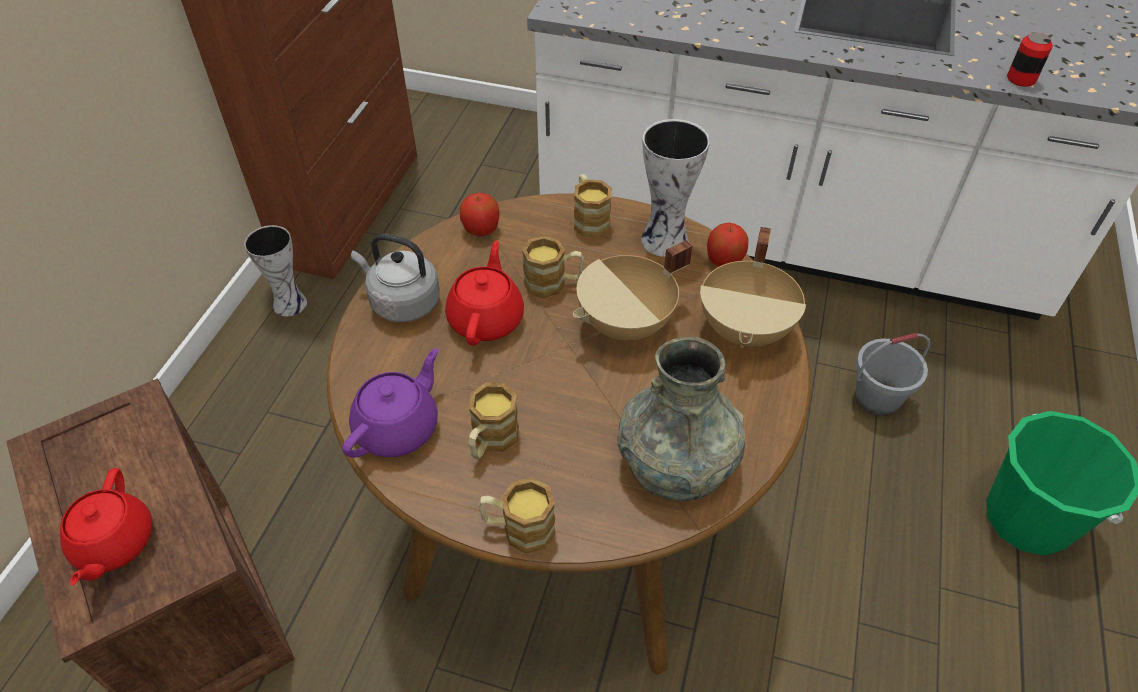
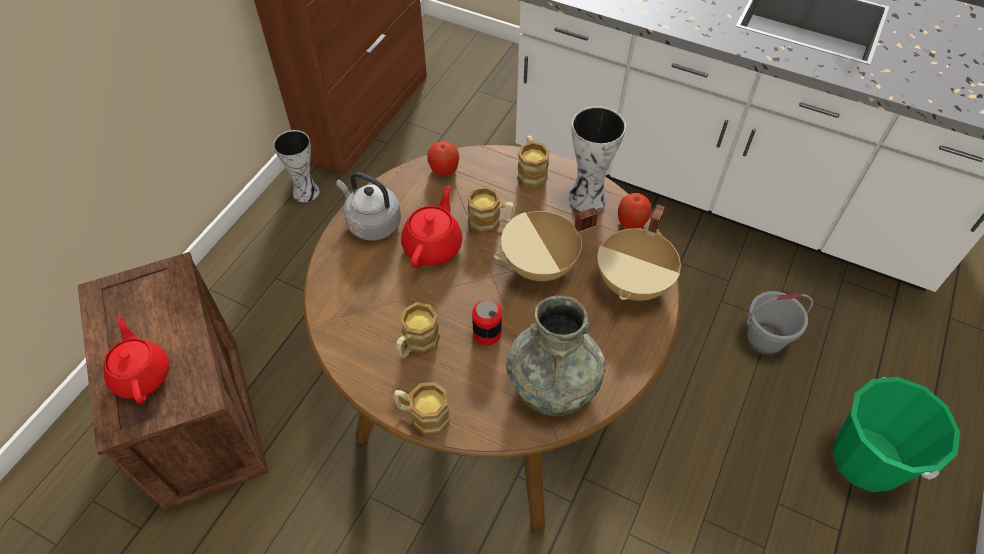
camera: 10 degrees right, 5 degrees up
(114, 544) = (142, 374): red teapot -> red teapot turned 150 degrees clockwise
(398, 428) = (351, 324): purple teapot -> none
(1021, 79) = (922, 94): can -> can (487, 334)

